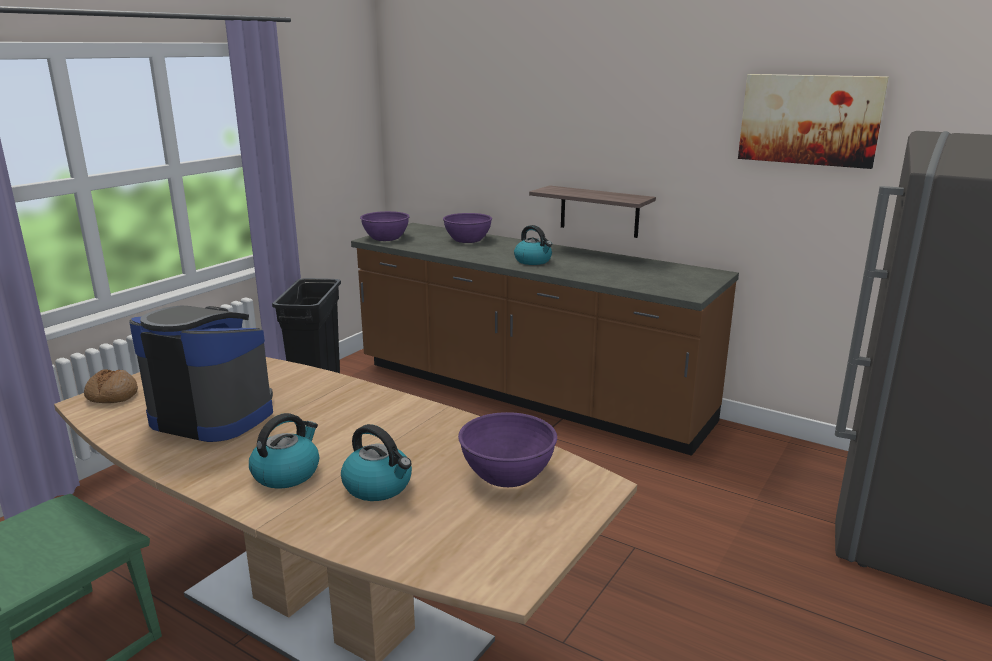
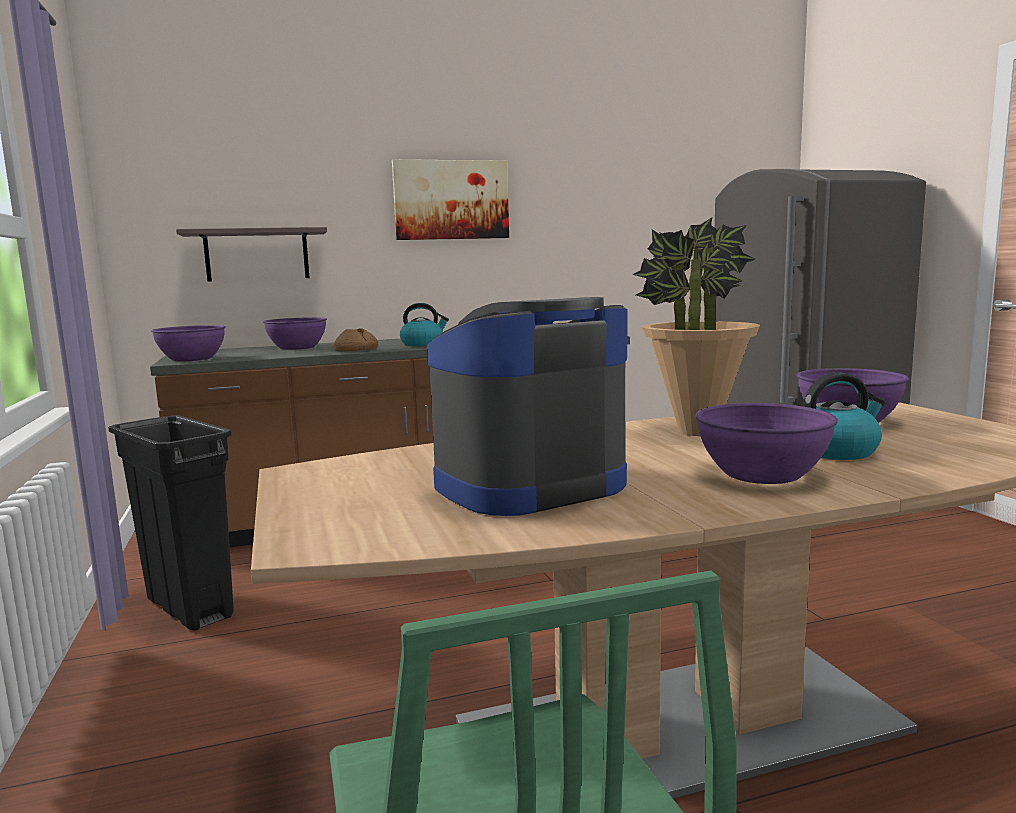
camera: 50 degrees left, 10 degrees down
(112, 395) = (320, 528): bread -> bread (356, 350)
(287, 473) = (762, 474): kettle -> purple bowl
(399, 426) = (696, 432): none -> potted plant
(599, 211) = (439, 294): shelf -> shelf (257, 255)
(809, 119) = (618, 187): picture -> picture (451, 200)

